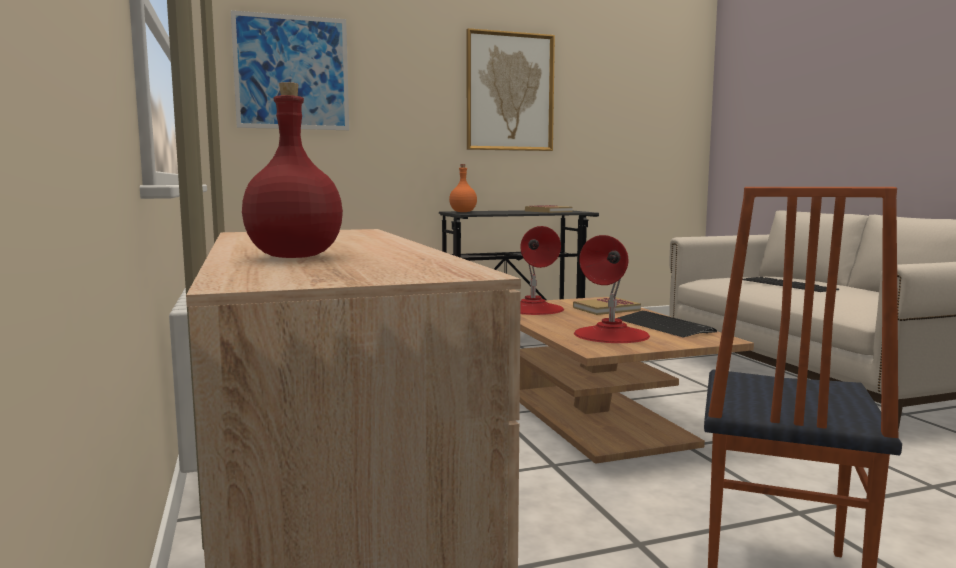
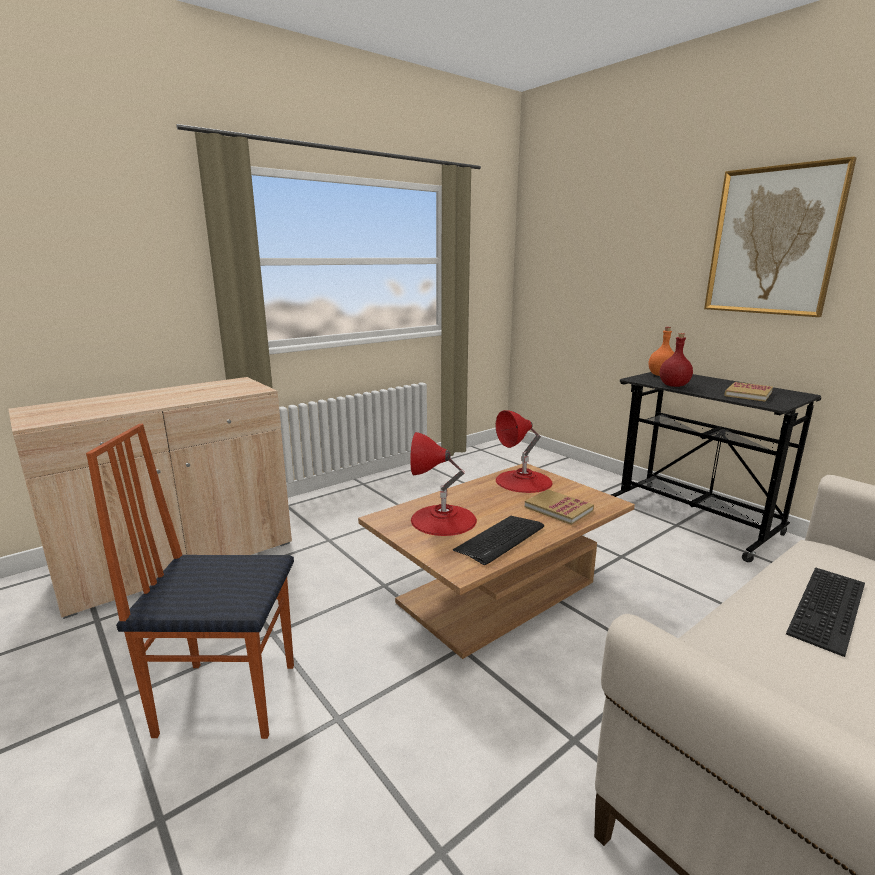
camera: 70 degrees right, 10 degrees up
(292, 72) = (568, 238): picture -> none
(296, 257) = (106, 402): red bottle -> red bottle (674, 386)

